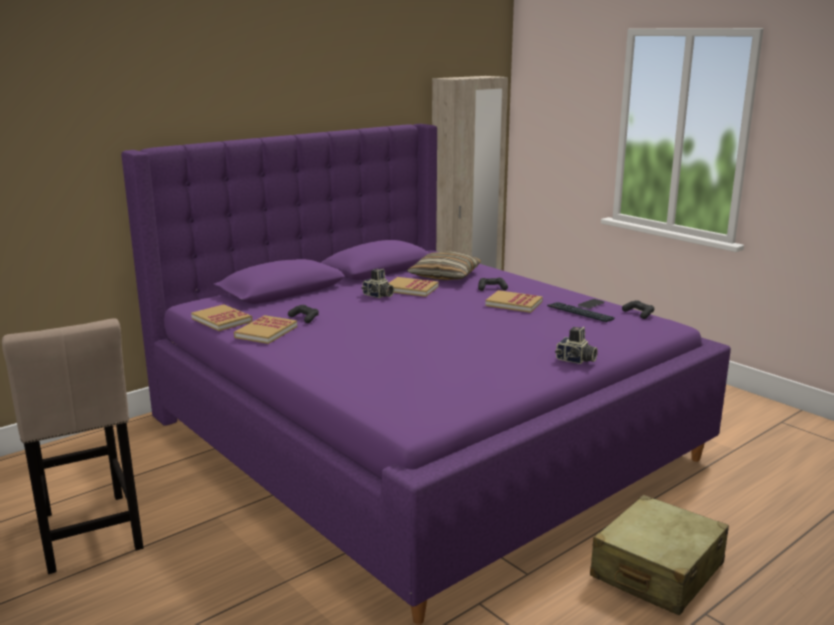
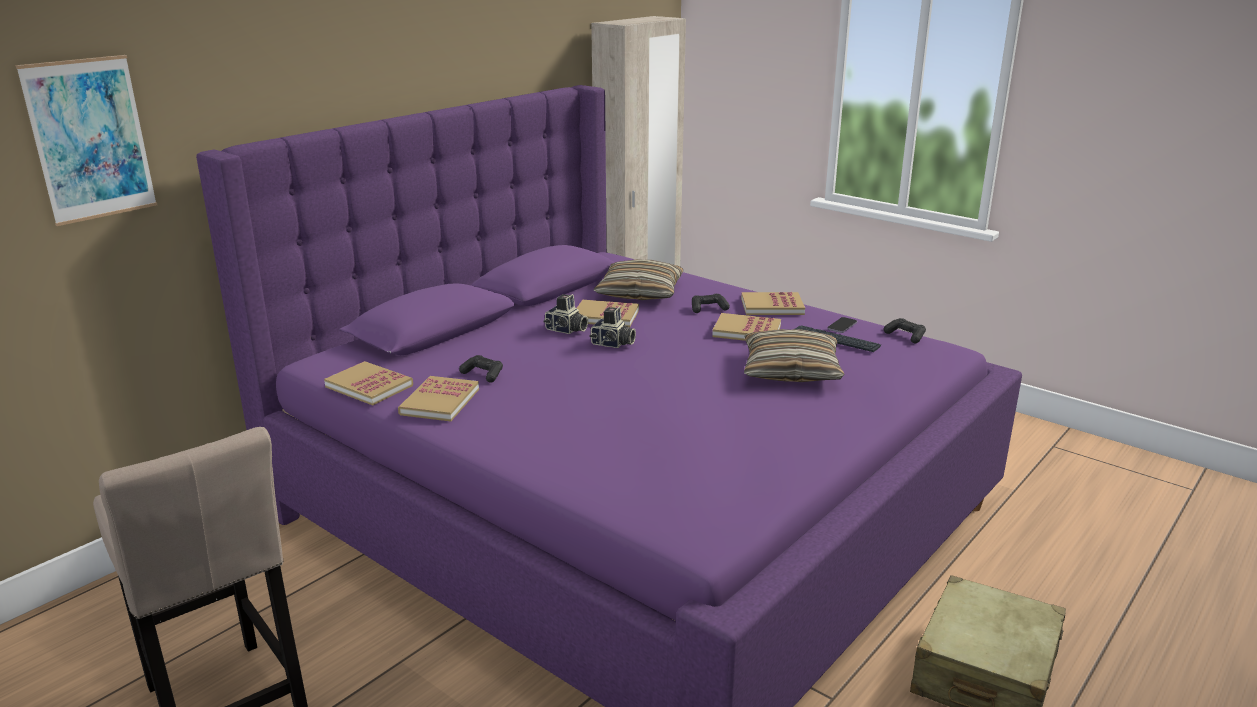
camera: 10 degrees left, 5 degrees up
(50, 137) = (90, 139): none -> picture
(534, 329) = (790, 370): none -> pillow
(542, 290) = (772, 306): none -> book
(575, 360) = (863, 415): camera -> camera (613, 344)

